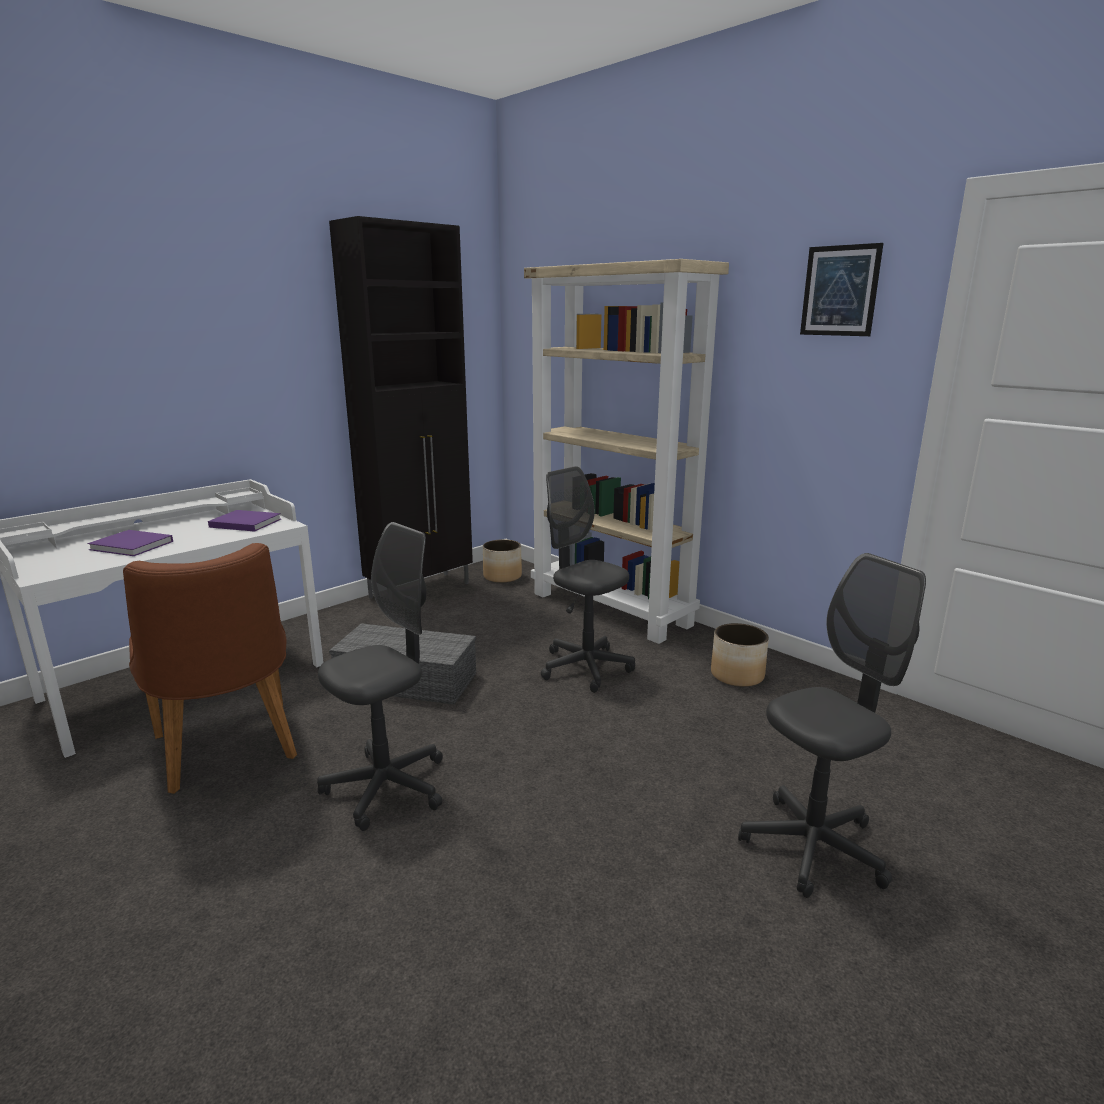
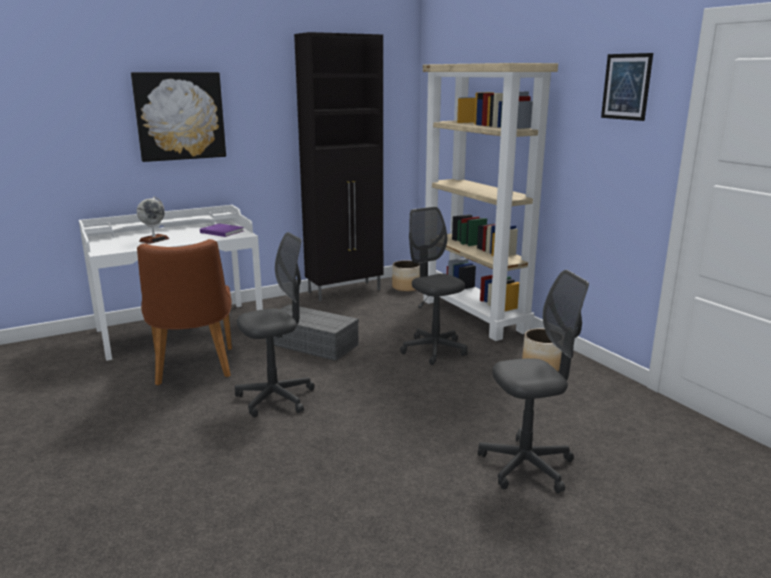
camera: 15 degrees right, 0 degrees up
(133, 546) = (154, 240): purple book -> globe
(156, 344) = (180, 116): none -> picture

